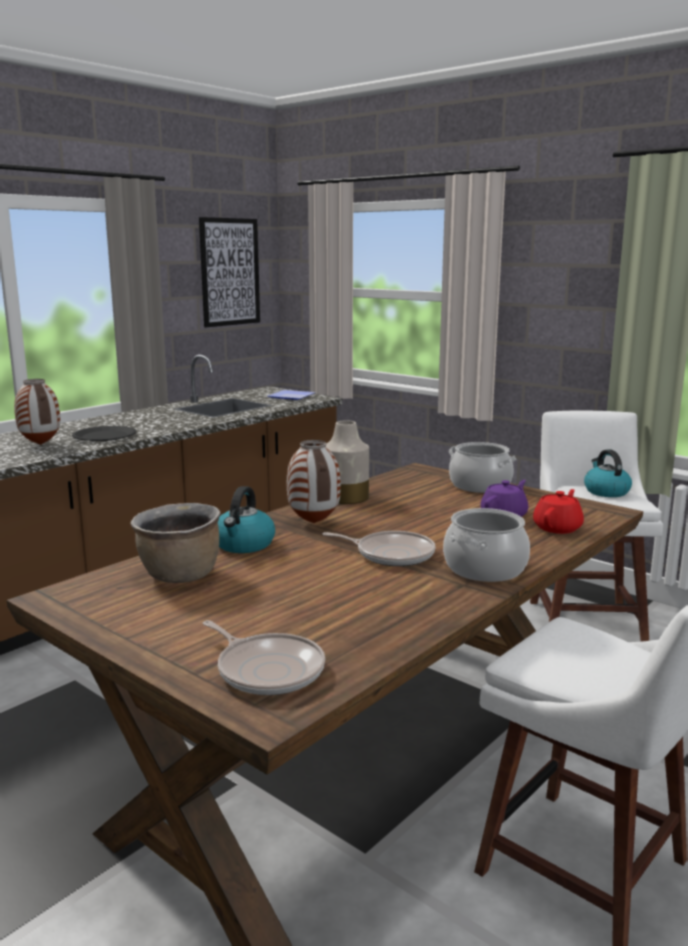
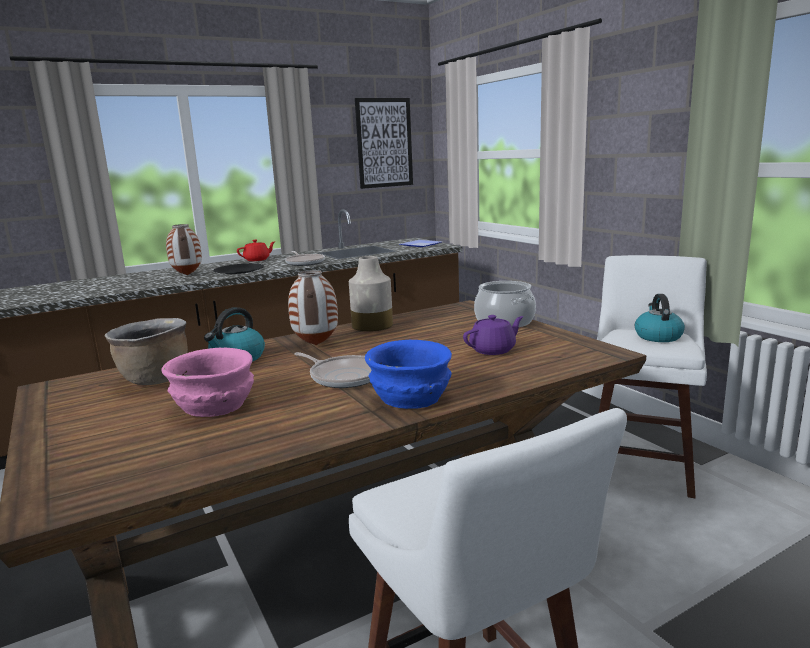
camera: 20 degrees right, 0 degrees up
(267, 670) = (101, 468): frying pan -> frying pan (305, 262)
(295, 595) = (215, 405): none -> pink bowl
(484, 568) = (411, 397): cooking pot -> blue bowl
(558, 528) = (533, 365): red teapot -> red teapot (257, 260)

